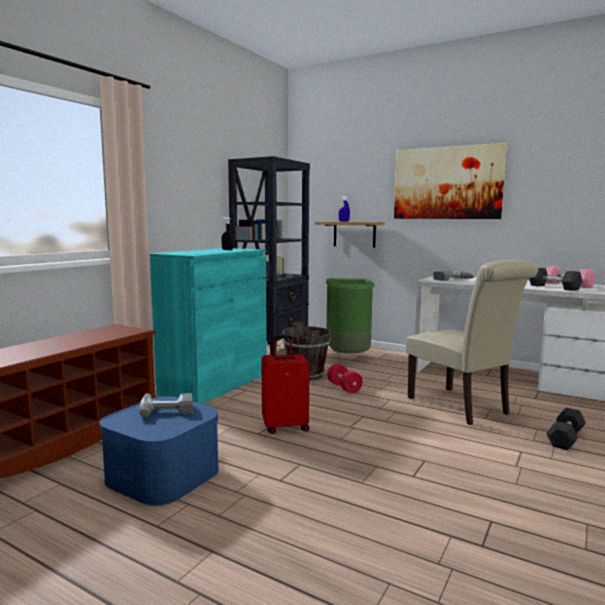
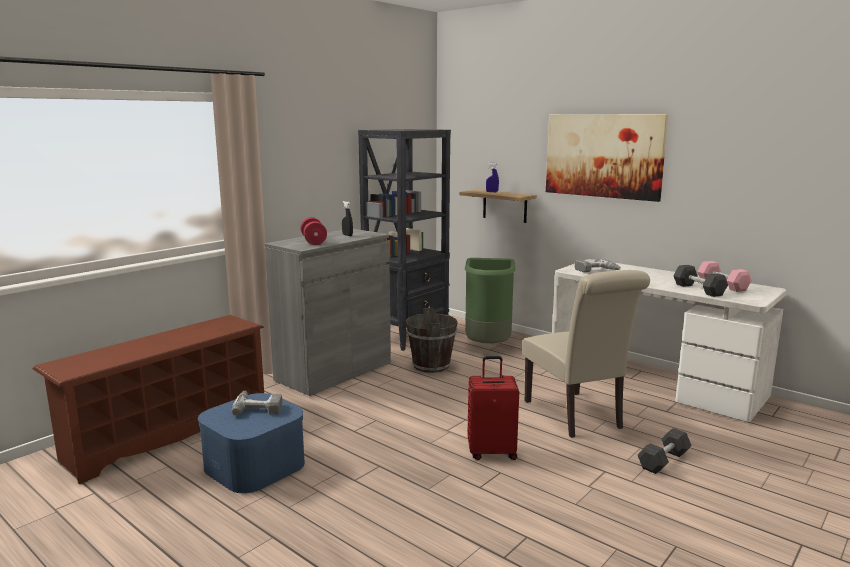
camera: 10 degrees right, 5 degrees up
(214, 383) = (334, 371): turquoise cabinet -> grey cabinet
(285, 426) = (383, 425): red suitcase -> red suitcase (492, 452)
(344, 387) = (463, 384): red dumbbell -> red dumbbell (313, 241)

